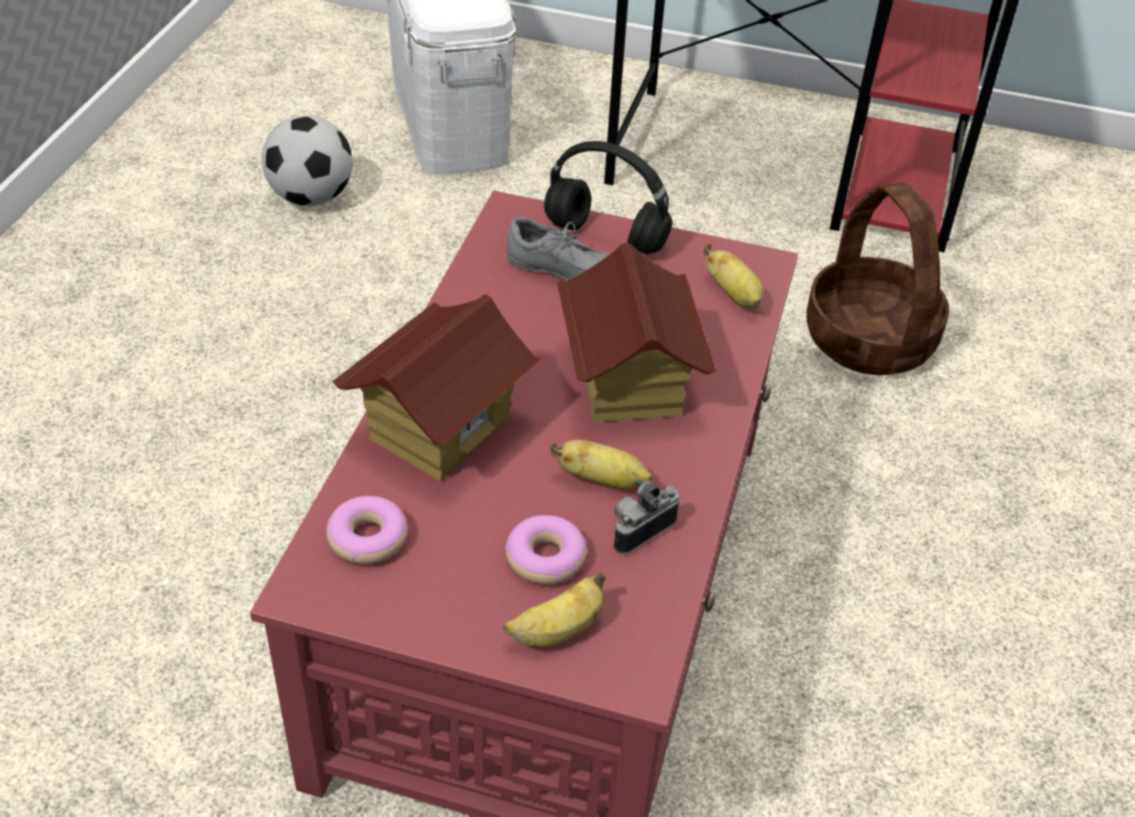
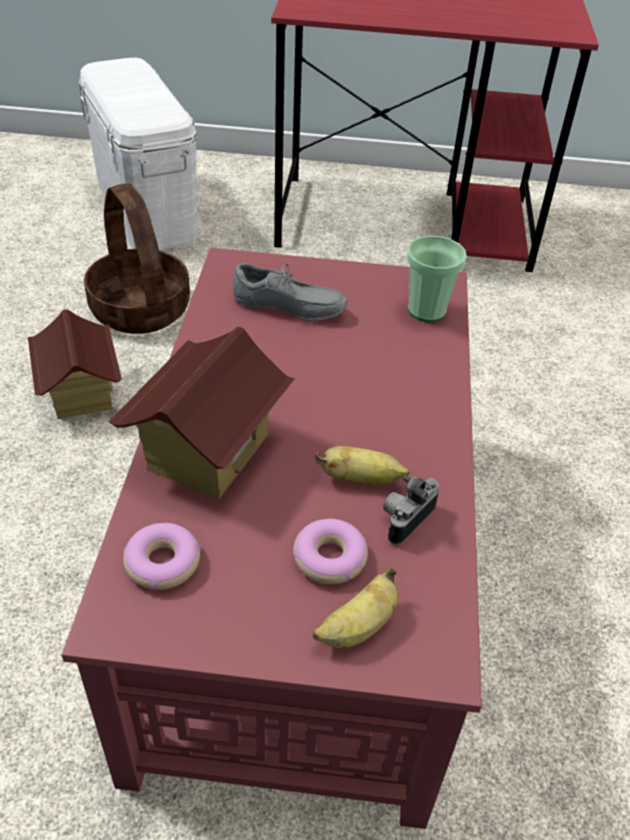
camera: 10 degrees left, 0 degrees up
(311, 197) = (48, 279): football -> none
(608, 237) = (313, 274): black headphones -> none
(627, 383) = (360, 392): toy house -> toy house (80, 393)
(734, 295) = (427, 310): banana -> cup
(870, 339) = (497, 340): basket -> basket (141, 309)

